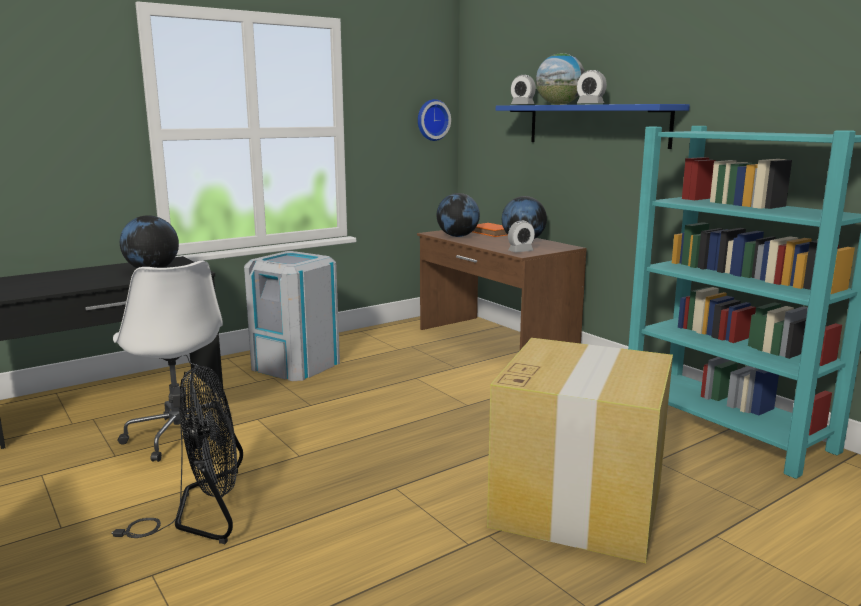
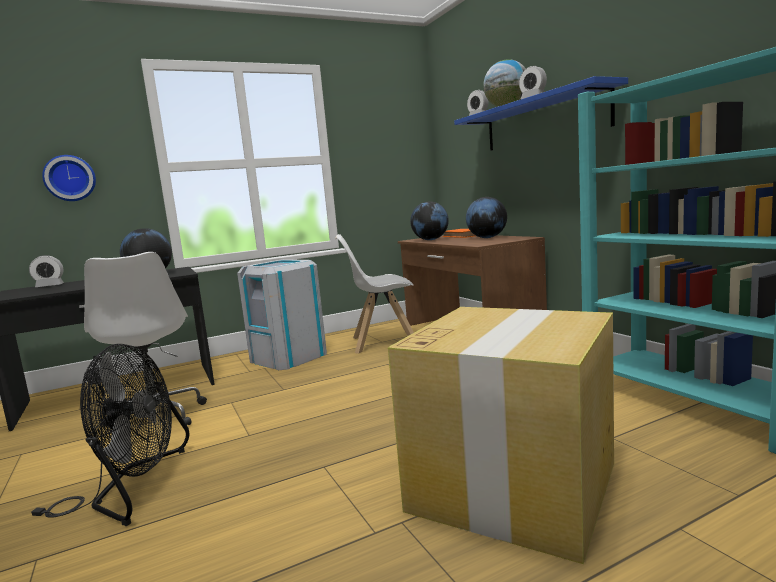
camera: 10 degrees right, 5 degrees down
(399, 350) = (382, 342): none -> chair
(432, 120) = (409, 147): wall clock -> wall clock (70, 178)
(520, 251) = (479, 243): alarm clock -> alarm clock (49, 286)

